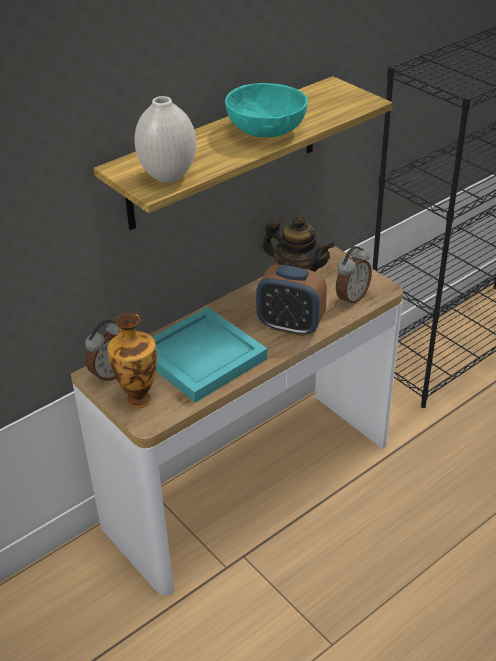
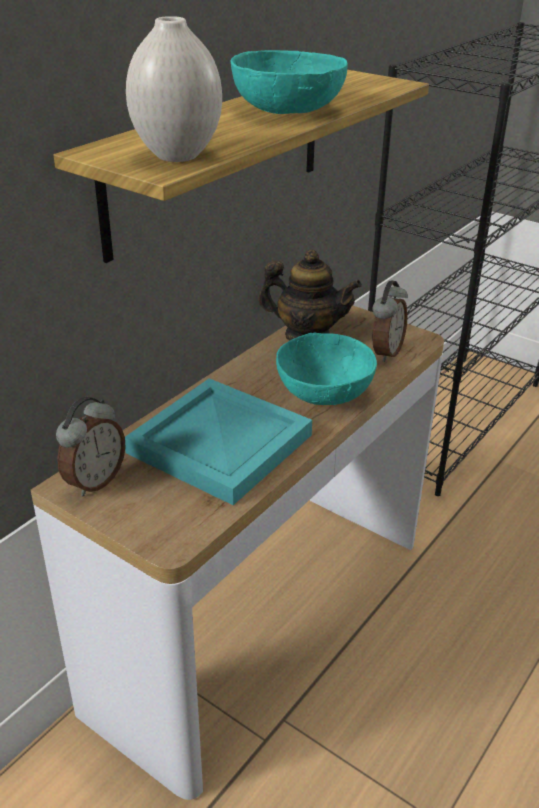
camera: 15 degrees left, 5 degrees down
(138, 398) = (146, 510): vase -> none
(290, 326) = (324, 392): alarm clock -> turquoise bowl

